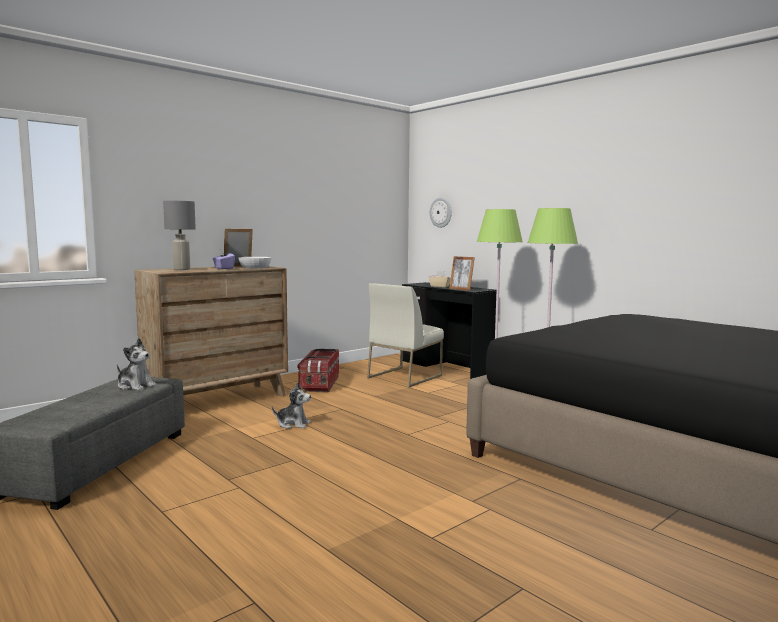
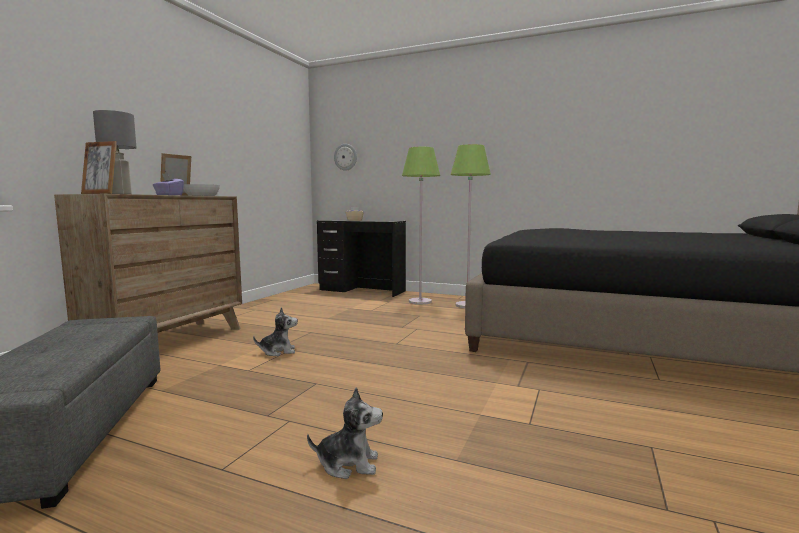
camera: 25 degrees left, 0 degrees up
(135, 386) = (102, 328): plush toy -> plush toy (348, 464)
(320, 384) = (264, 315): storage box -> none
(404, 376) = (336, 301): white chair -> none
(461, 289) = (378, 221): picture frame -> picture frame (101, 194)

